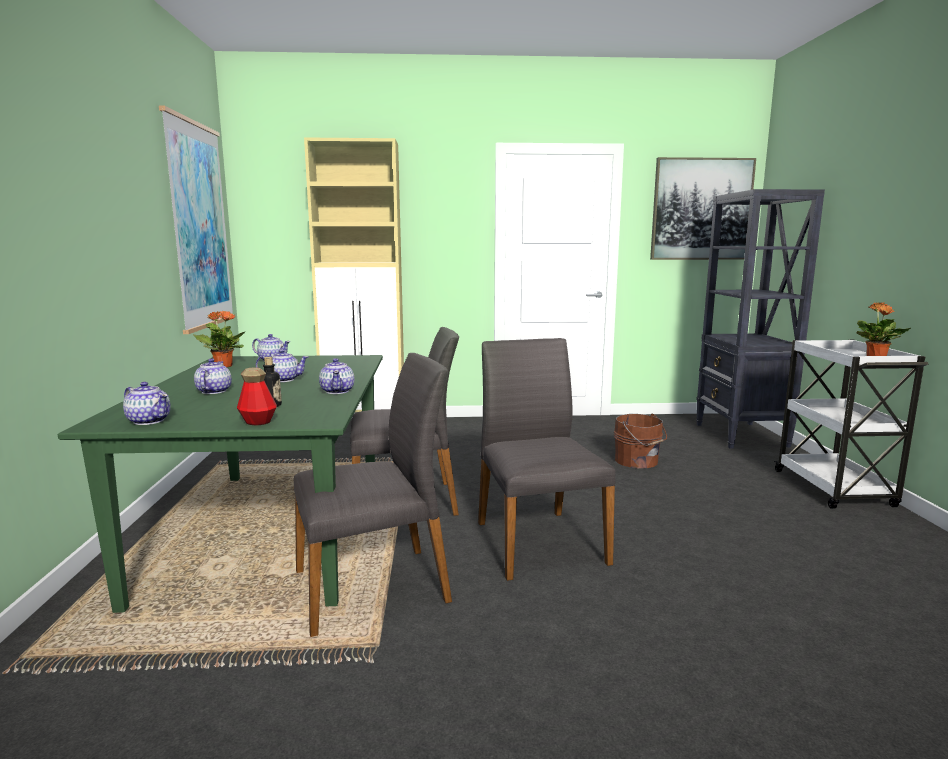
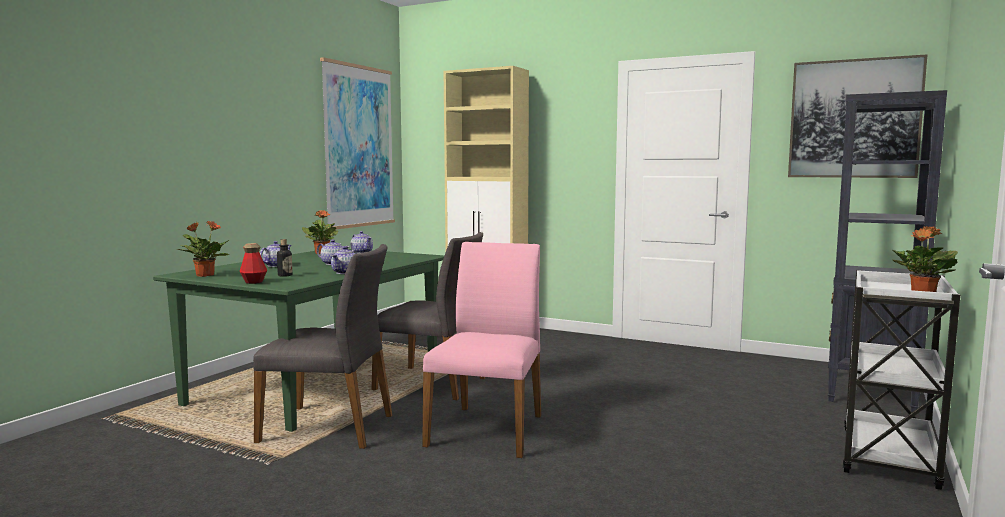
camera: 30 degrees right, 5 degrees down
(149, 421) = (204, 275): teapot -> potted plant
(537, 541) = (488, 429): grey chair -> pink chair
(637, 462) = (692, 394): brown bucket -> none

